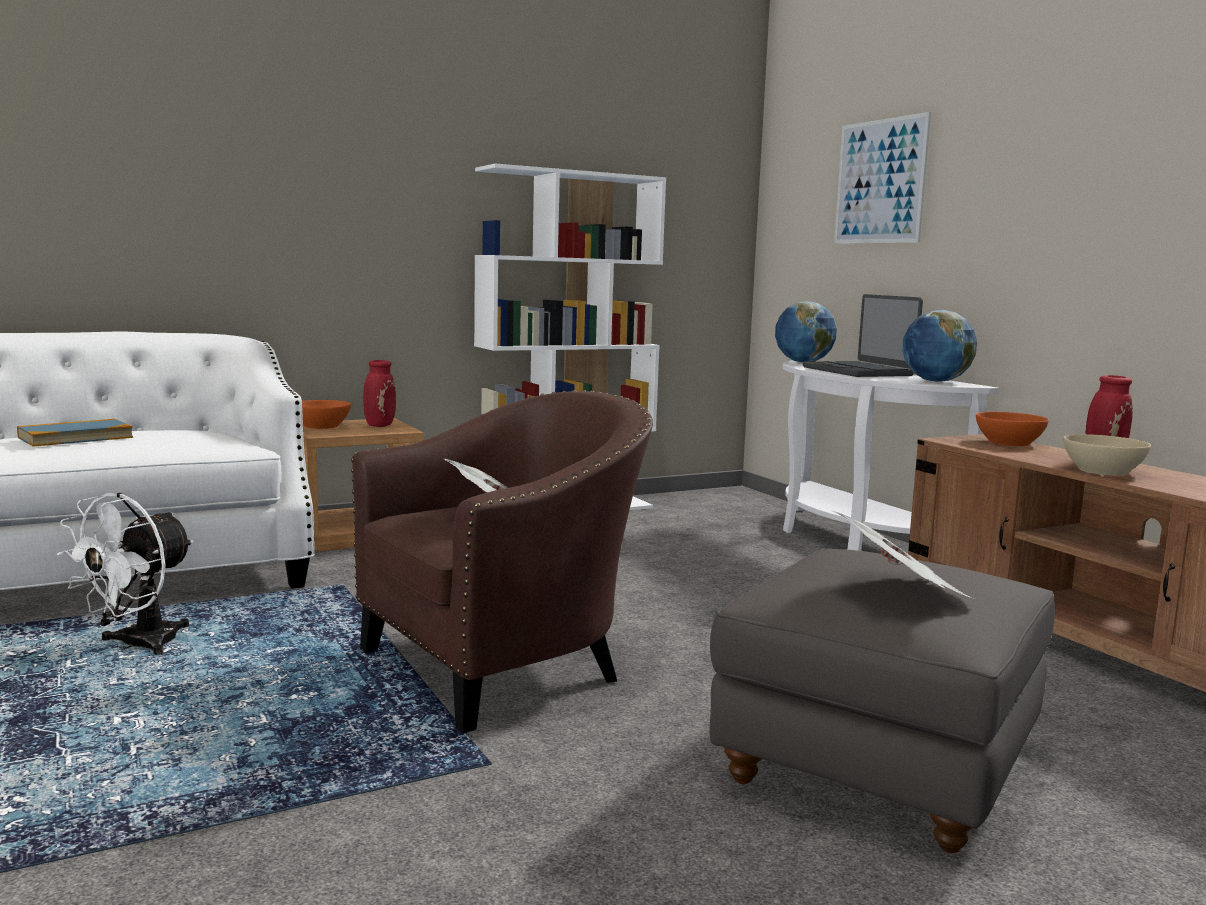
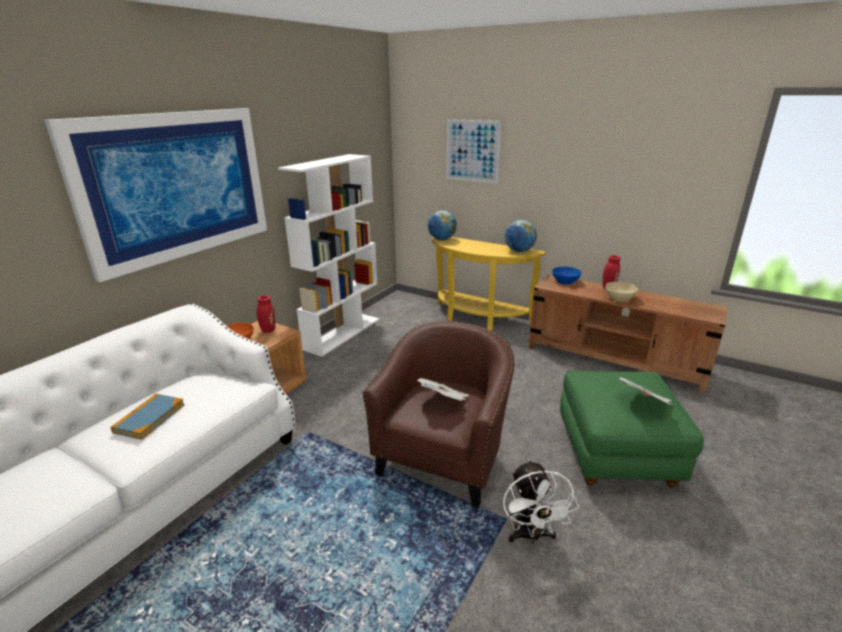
camera: 30 degrees left, 15 degrees up
(137, 645) = (264, 522): white fan -> white fan (531, 536)
(284, 155) = (176, 186): none -> picture
(850, 539) = (477, 318): white console table -> yellow console table
(858, 371) = (477, 246): laptop -> none
(879, 768) = (617, 455): grey ottoman -> green ottoman
(1009, 442) = (565, 281): orange bowl -> blue bowl

